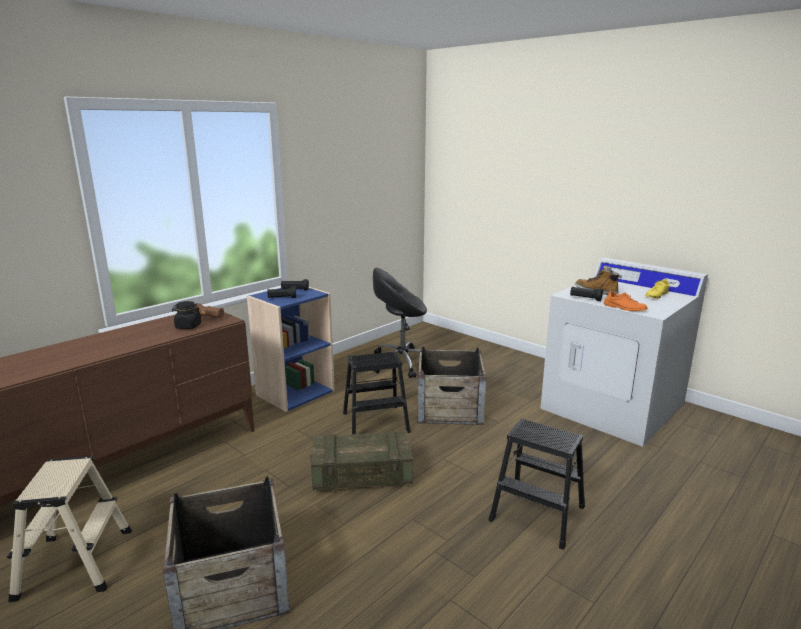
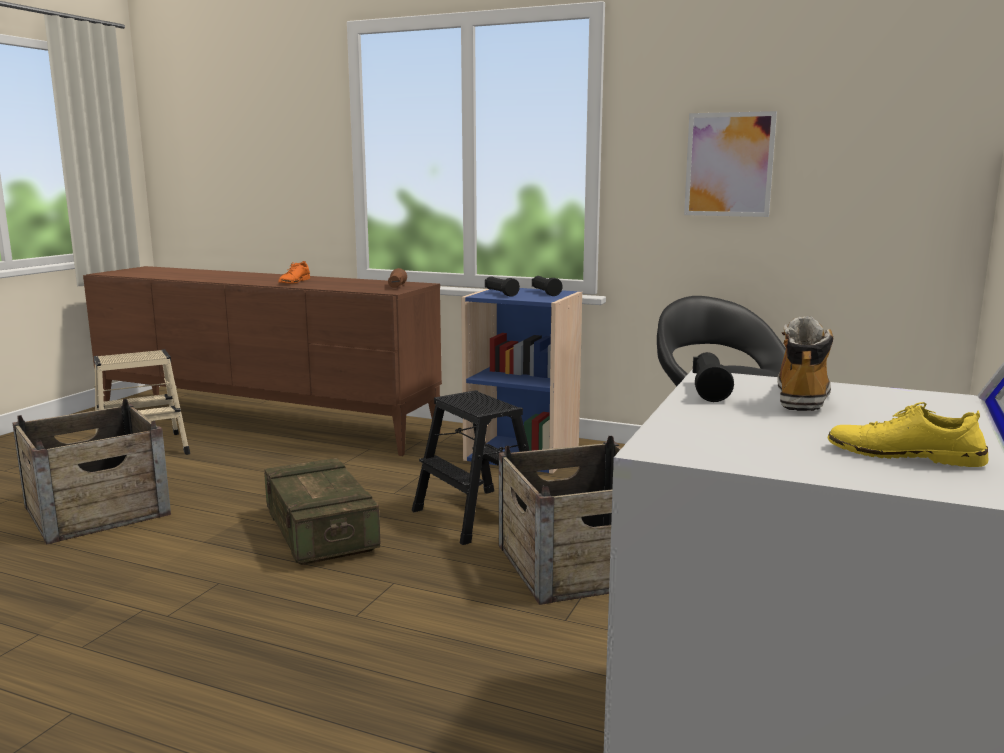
camera: 70 degrees right, 5 degrees down
(188, 326) = (359, 287): black jar -> none
(342, 197) = (729, 164): none -> picture
(538, 513) = (246, 692): black step ladder -> none
(624, 308) = (679, 421): orange shoe -> orange shoe (294, 281)

